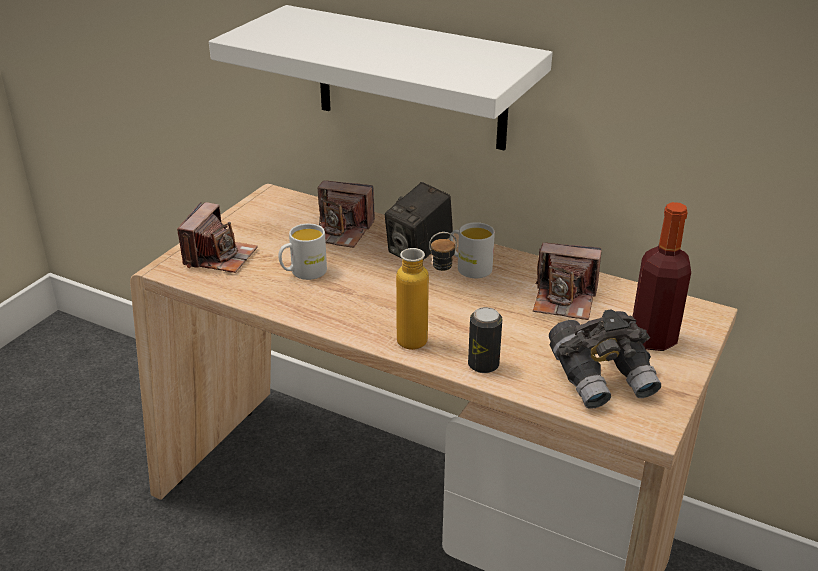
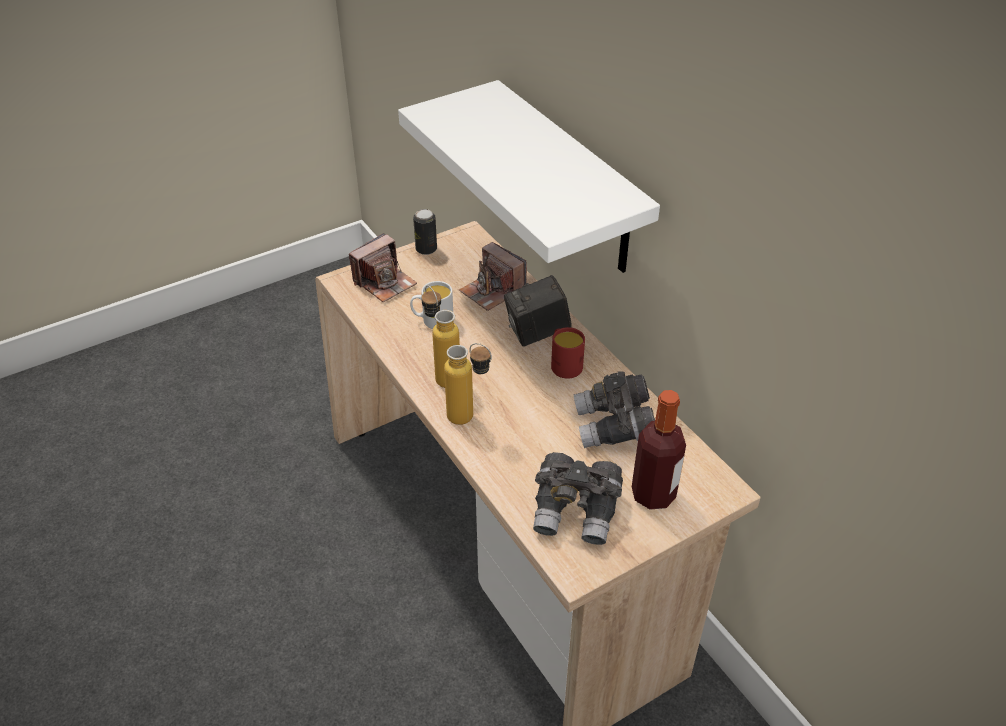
camera: 30 degrees right, 10 degrees up
(358, 313) = (442, 374): none -> bottle
(469, 267) = (564, 364): white mug -> red mug
(483, 365) = (494, 460): can -> can (426, 249)
(564, 300) = (614, 427): camera -> grey binoculars

